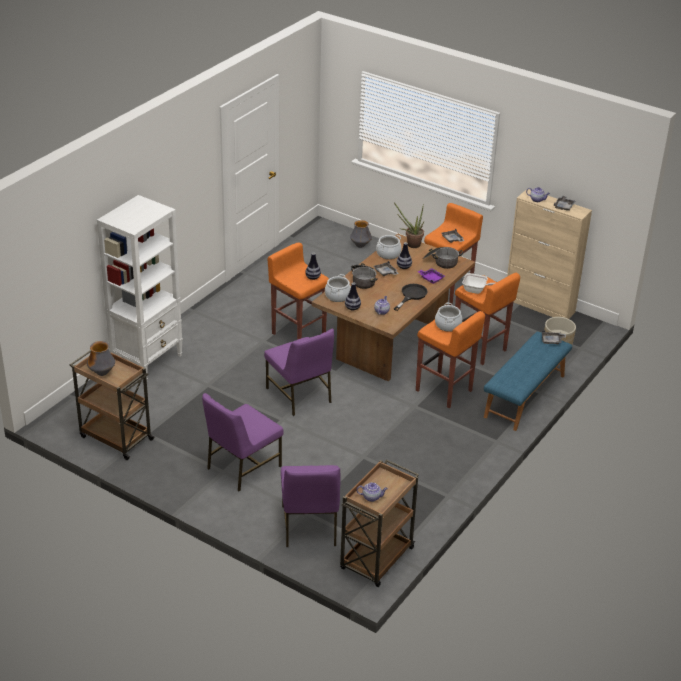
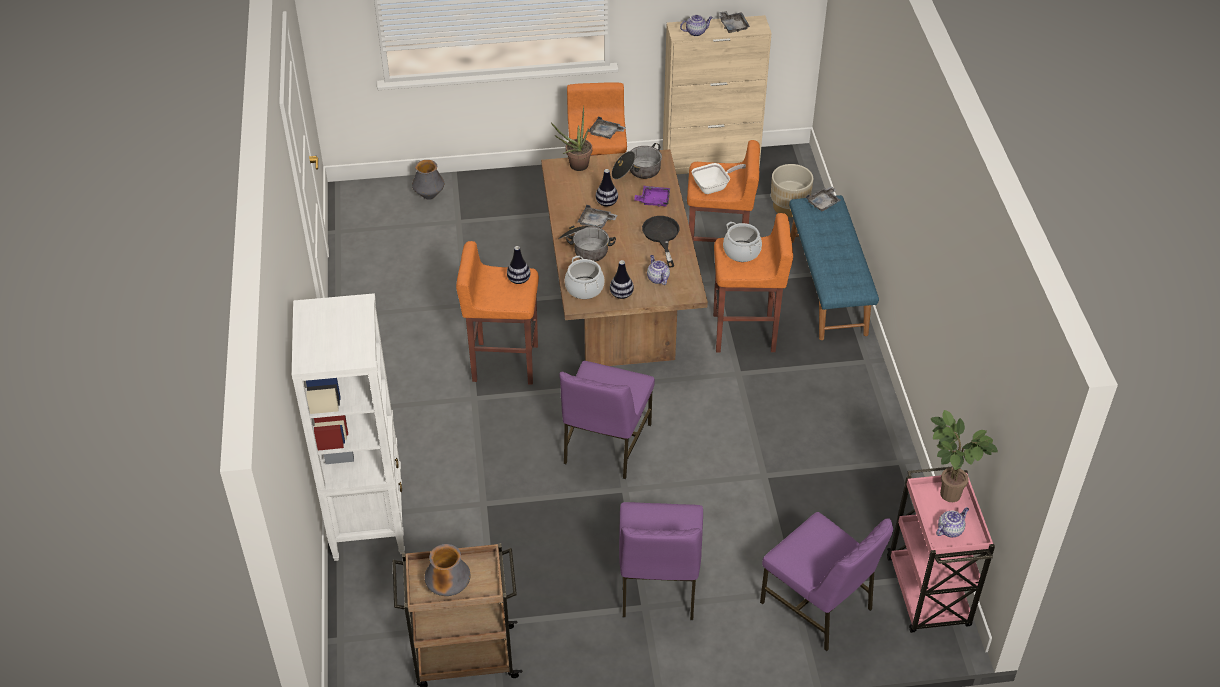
camera: 40 degrees left, 10 degrees up
(300, 395) = (605, 444): purple chair -> purple chair turned 90 degrees clockwise
(376, 560) = (928, 594): brown cart -> pink cart
(388, 254) = (567, 194): cooking pot -> none
(393, 482) = (946, 495): none -> potted plant

